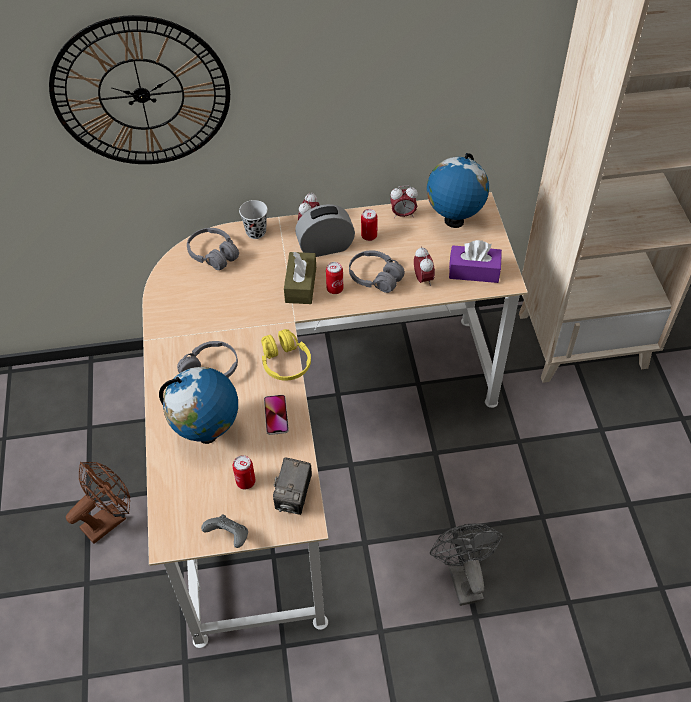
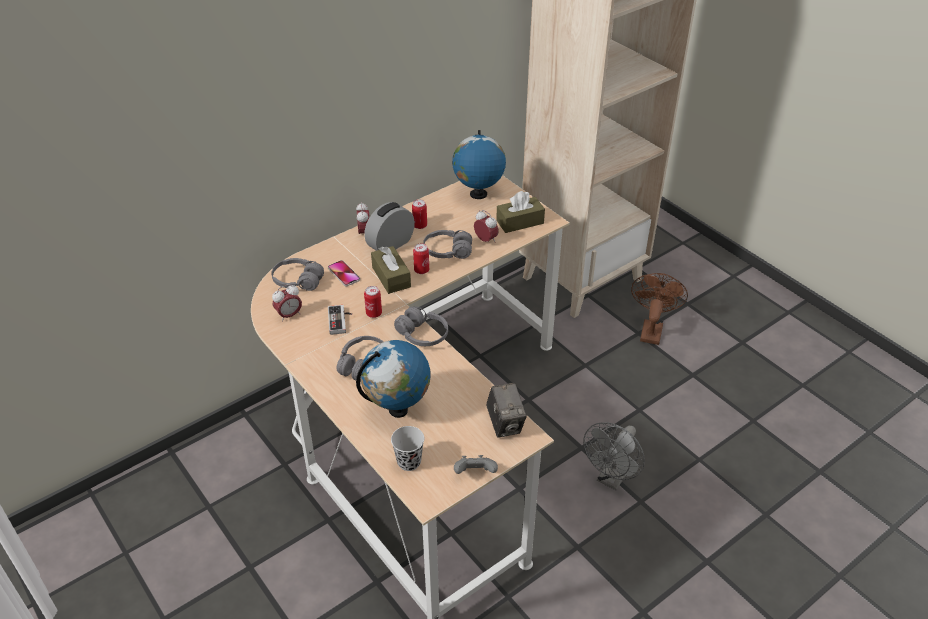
camera: 30 degrees left, 10 degrees down
(109, 519) = (281, 572): brown fan -> brown fan (651, 329)
(141, 94) = (212, 142): wall clock -> none
(222, 314) = (341, 321): none -> game controller
(245, 482) = (457, 429): can -> can (374, 313)
(256, 232) = (322, 253): black cup -> black cup (409, 462)
(276, 415) = (444, 374): phone -> phone (344, 274)
(285, 362) = (422, 335): yellow headphones -> grey headphones
(403, 214) = (435, 202): alarm clock -> alarm clock (289, 315)
(462, 577) = (612, 478): grey fan -> grey fan turned 105 degrees counterclockwise
(474, 271) = (520, 222): purple tissue box -> brown tissue box

